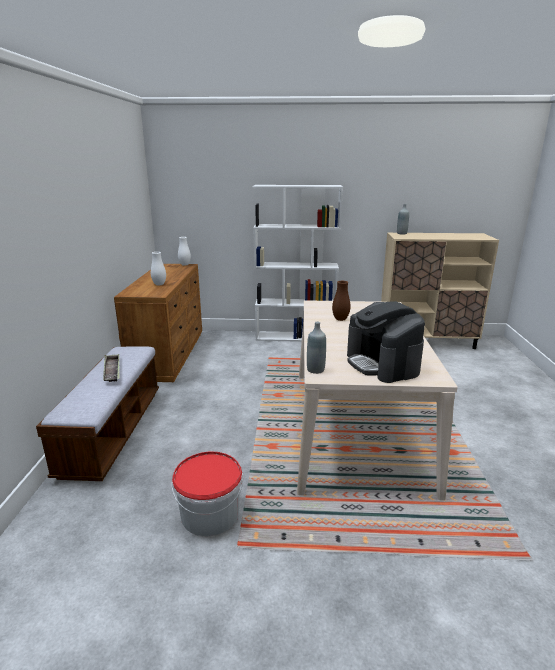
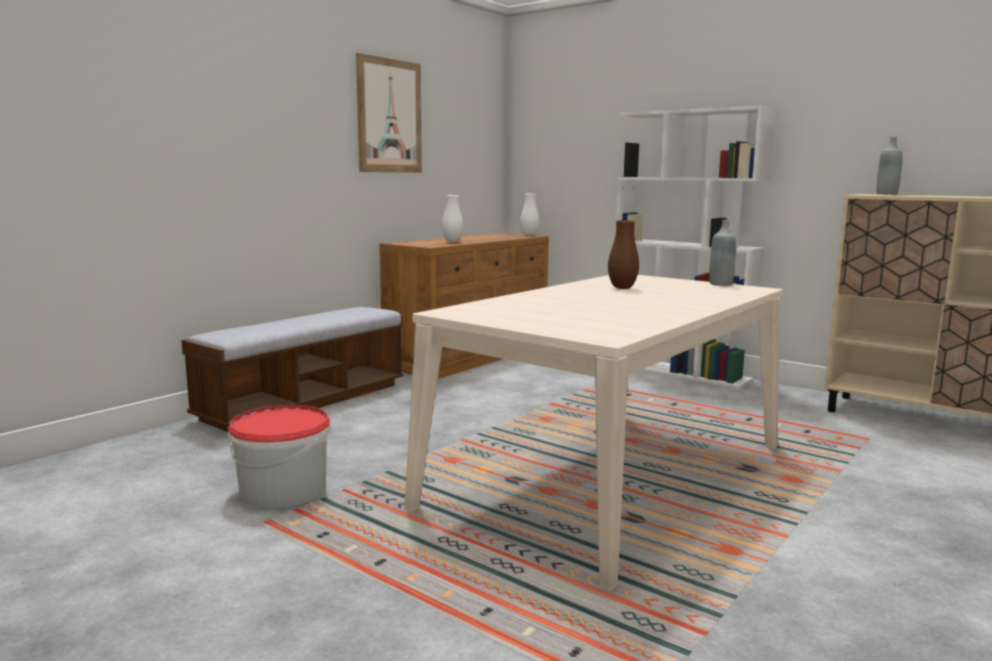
camera: 35 degrees right, 10 degrees down
(103, 198) = (389, 116): none -> picture
(112, 371) = (316, 318): tray -> none
(315, 370) = (456, 309): grey bottle -> grey bottle (720, 284)
(382, 364) = (562, 318): coffee machine -> none

